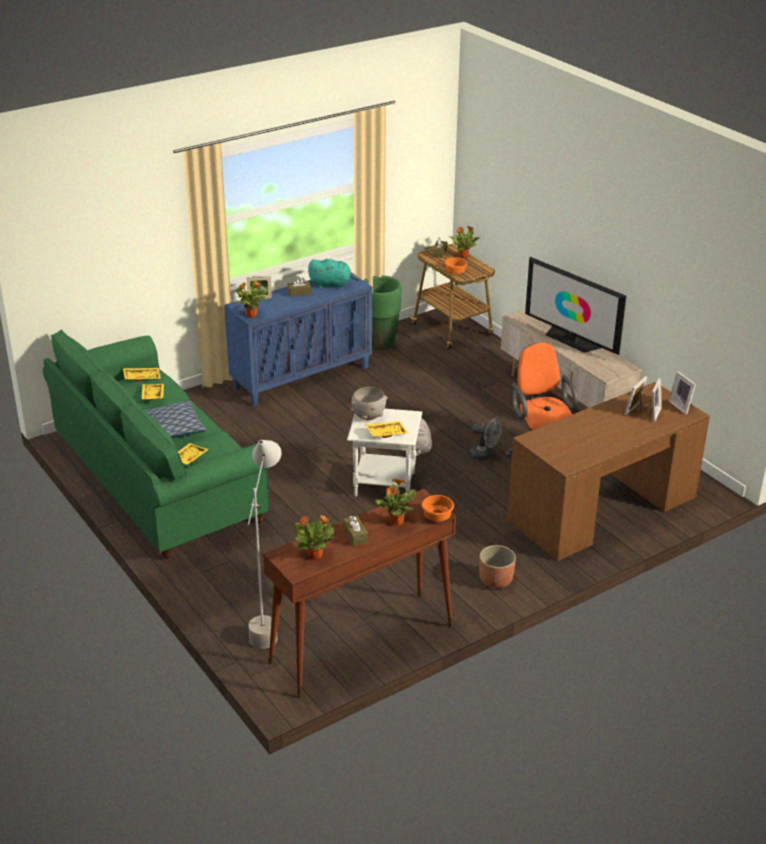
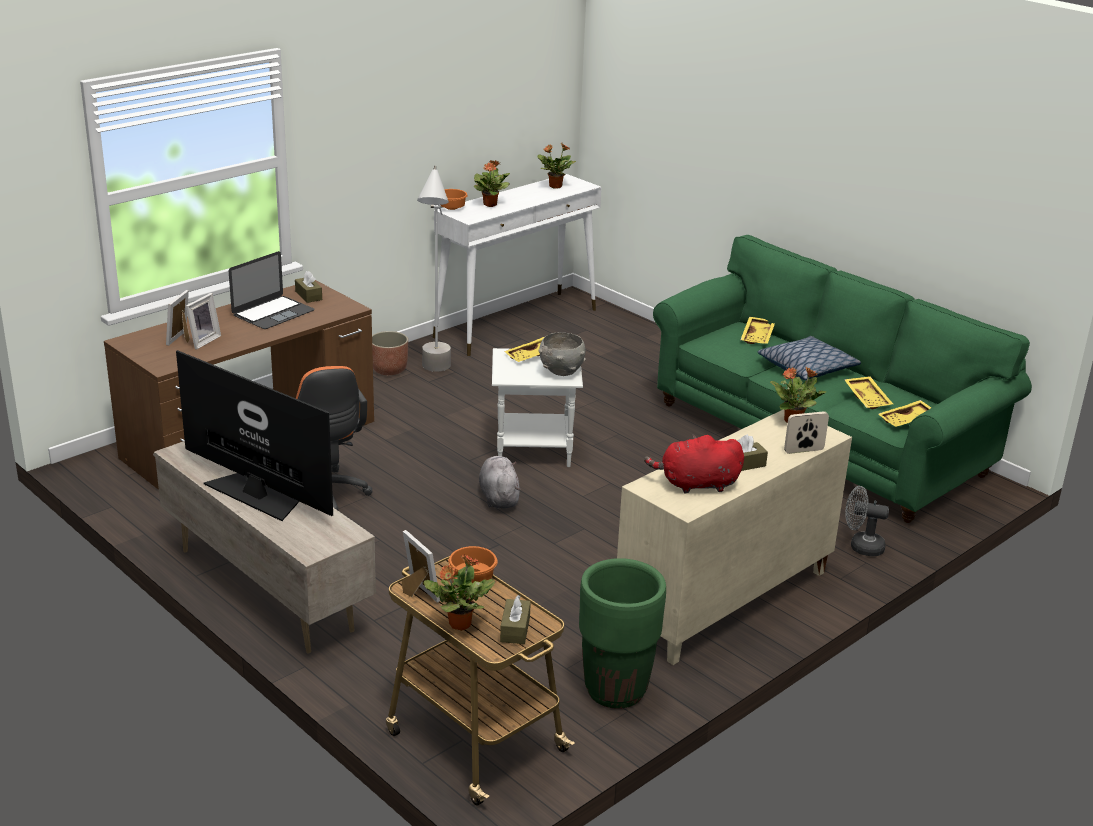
camera: 170 degrees right, 5 degrees down
(268, 623) = (610, 332): grey floor lamp -> grey floor lamp (435, 376)
(302, 377) = (725, 602): blue cabinet -> beige cabinet
(332, 284) = (696, 484): turquoise plush toy -> red plush toy
(355, 536) = (525, 196): brown tissue box -> brown tissue box (308, 295)
(361, 644) = (517, 323): brown console table -> white console table
(485, 455) = (401, 494): grey fan -> grey fan (861, 546)
(591, 437) = (273, 313): none -> laptop
(682, 406) = (136, 348): picture frame -> picture frame (417, 593)

